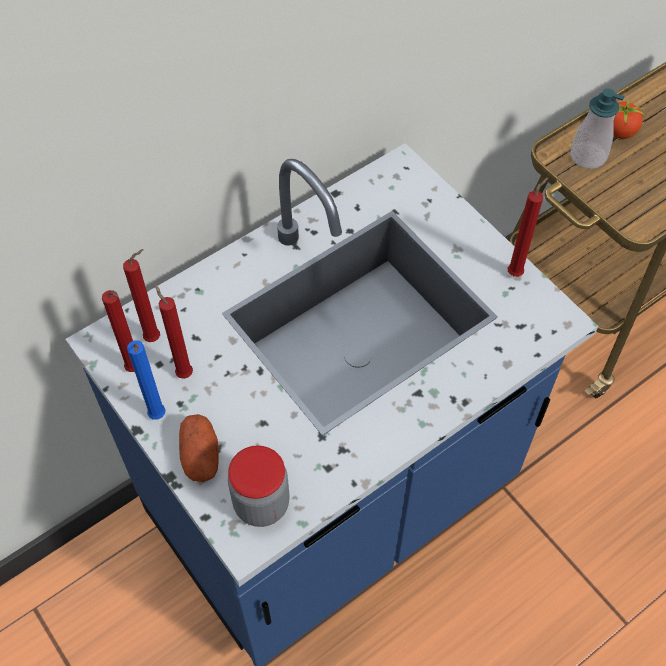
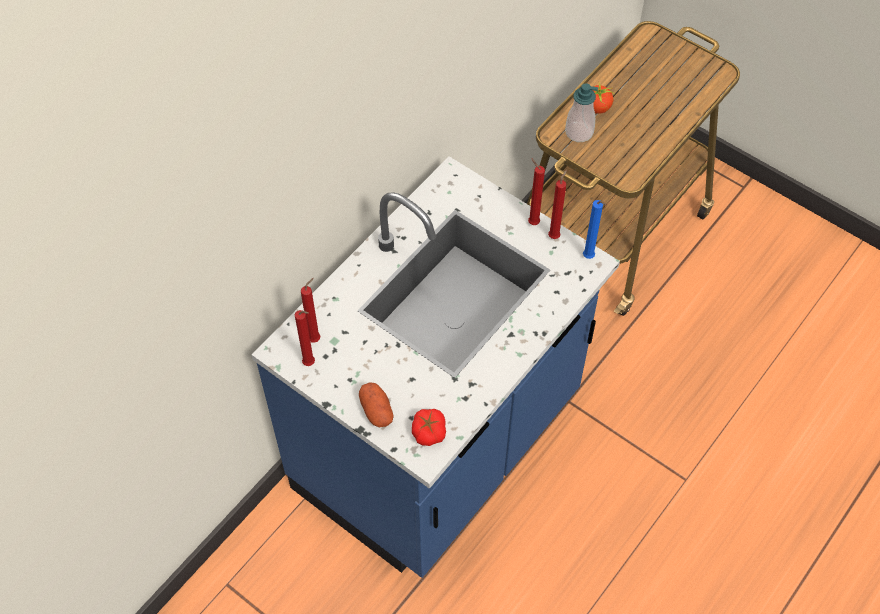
camera: 15 degrees left, 0 degrees up
(158, 418) = (338, 392): blue candle -> blue candle (589, 258)
(183, 372) = (344, 358): red candle -> red candle (532, 222)
(261, 504) = (428, 432): jar -> tomato

